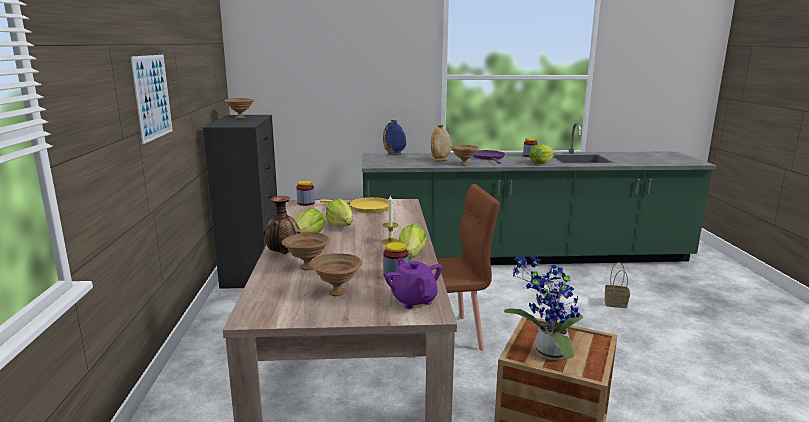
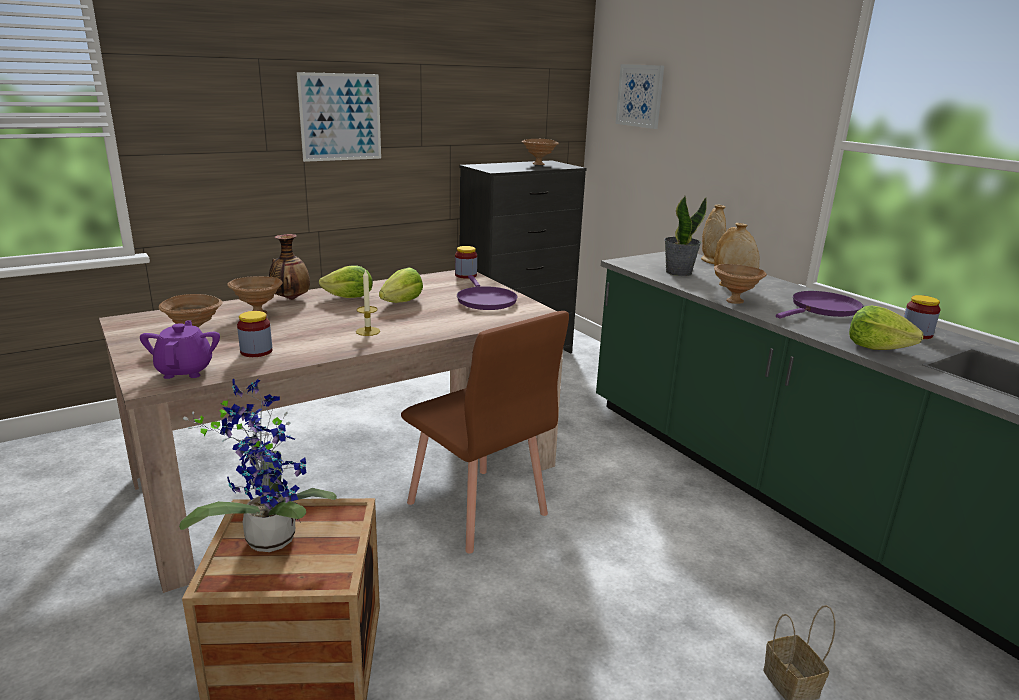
camera: 60 degrees right, 5 degrees up
(285, 60) = (640, 96): none -> picture
(367, 208) = (485, 301): yellow frying pan -> purple frying pan
(394, 154) = (710, 261): blue vase -> beige vase
(405, 162) = (678, 272): none -> potted plant
(411, 256) = (323, 349): lettuce -> none
(413, 300) = (185, 371): purple teapot -> purple teapot turned 45 degrees counterclockwise

